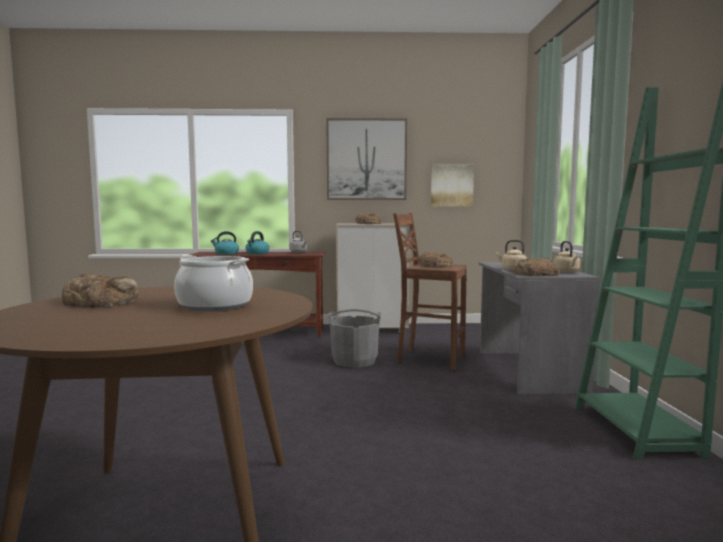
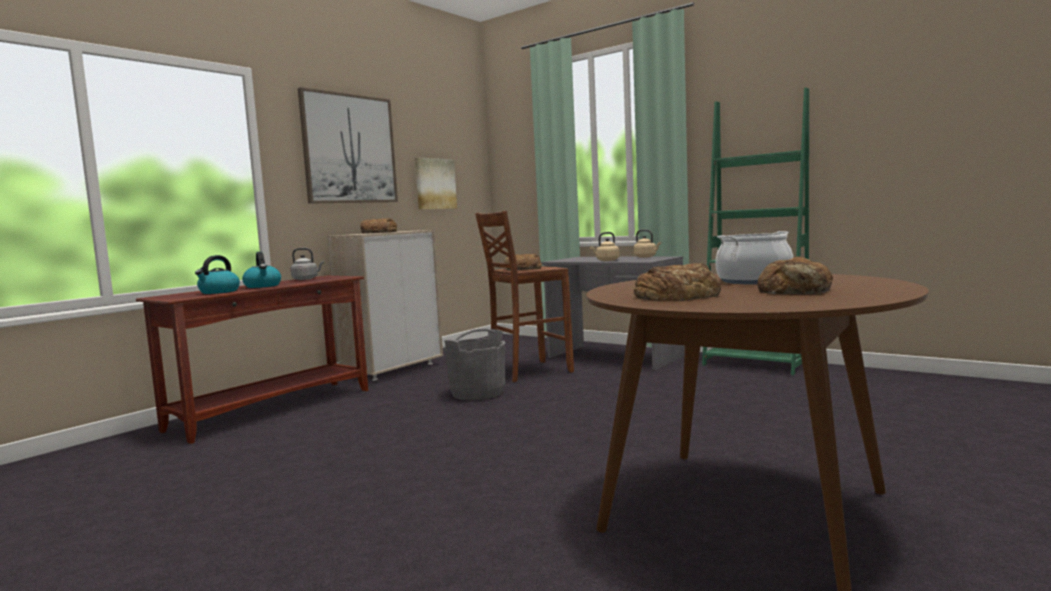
camera: 50 degrees left, 0 degrees up
(535, 274) = (645, 260): bread -> bread (797, 289)

